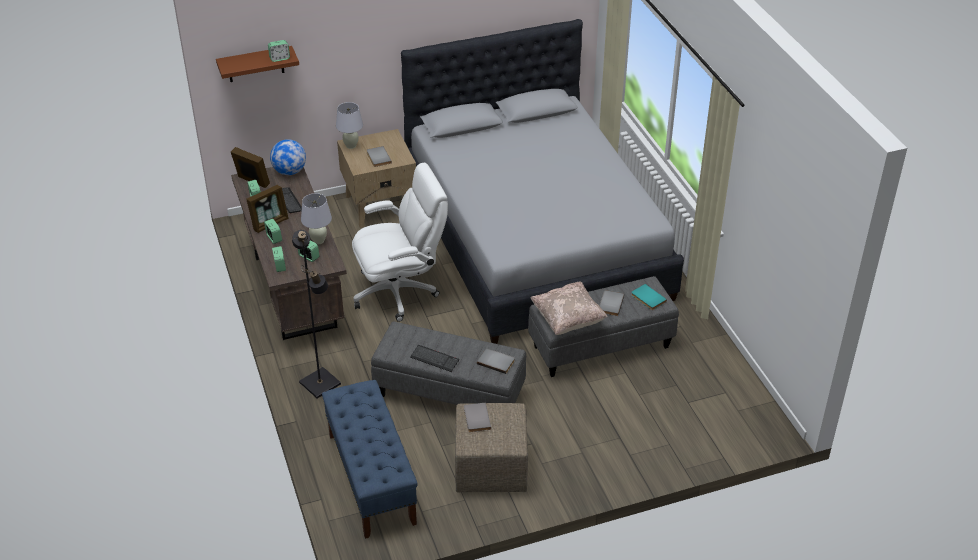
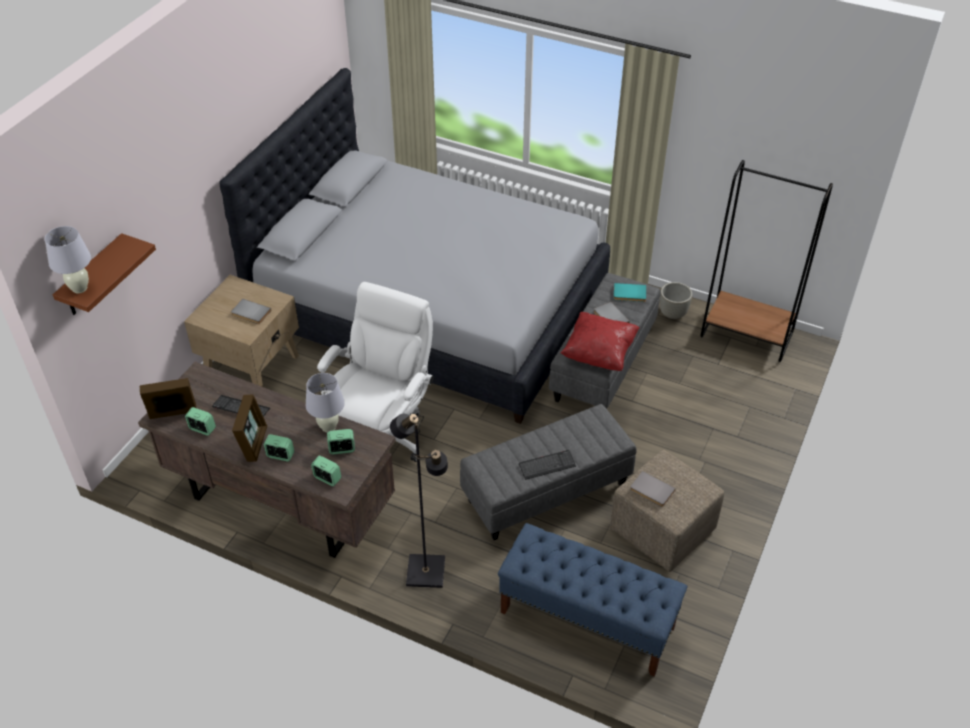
camera: 45 degrees left, 5 degrees up
(279, 58) = (129, 253): alarm clock -> none
(290, 171) = (198, 379): globe -> none
(351, 146) = (206, 318): white table lamp -> white table lamp (79, 288)
(496, 361) = (596, 429): grey book -> none
(568, 320) = (599, 353): beige pillow -> red pillow
(704, 349) = (673, 314): none -> grey planter
(740, 399) = (746, 335): none -> clothes rack

